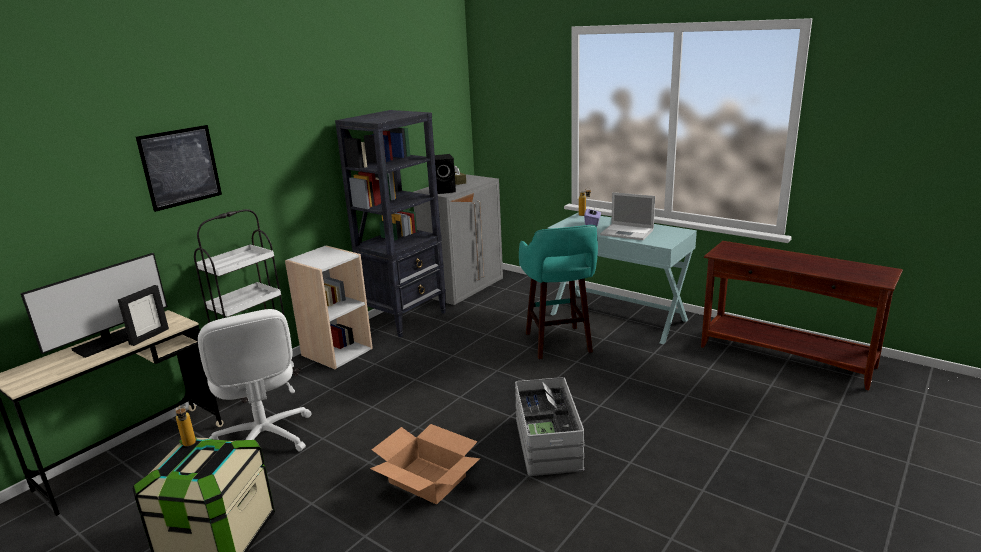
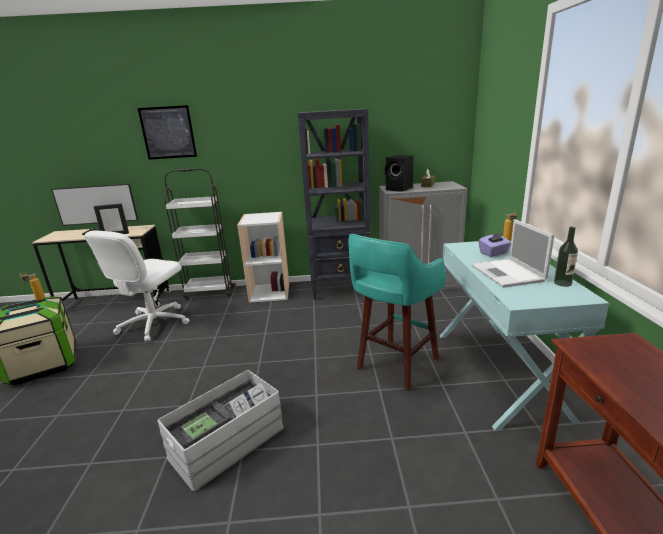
camera: 50 degrees right, 0 degrees up
(427, 479) = (136, 406): cardboard box -> none
(661, 228) = (562, 283): none -> bottle

